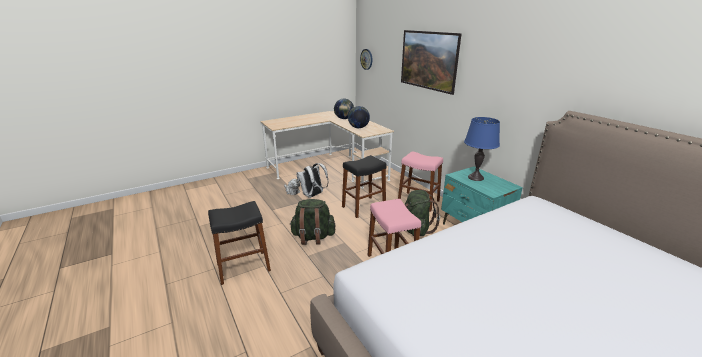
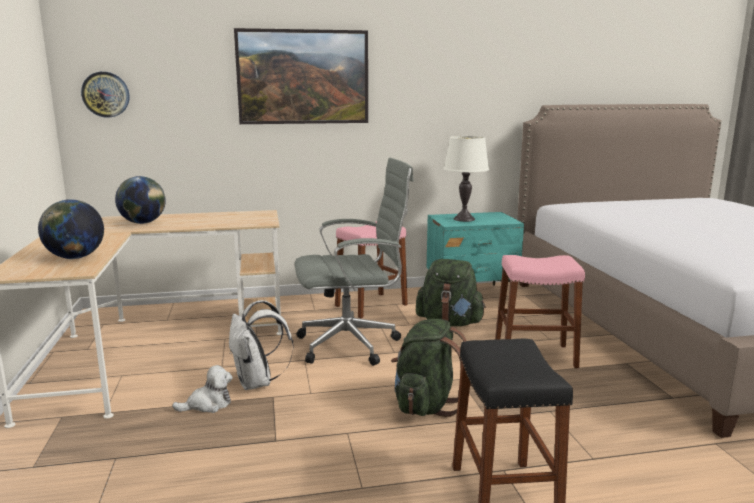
camera: 70 degrees left, 10 degrees down
(358, 128) = (223, 222): globe -> globe (75, 258)
(363, 207) = (353, 344): black stool -> grey office chair
(475, 177) = (464, 219): blue table lamp -> white table lamp

